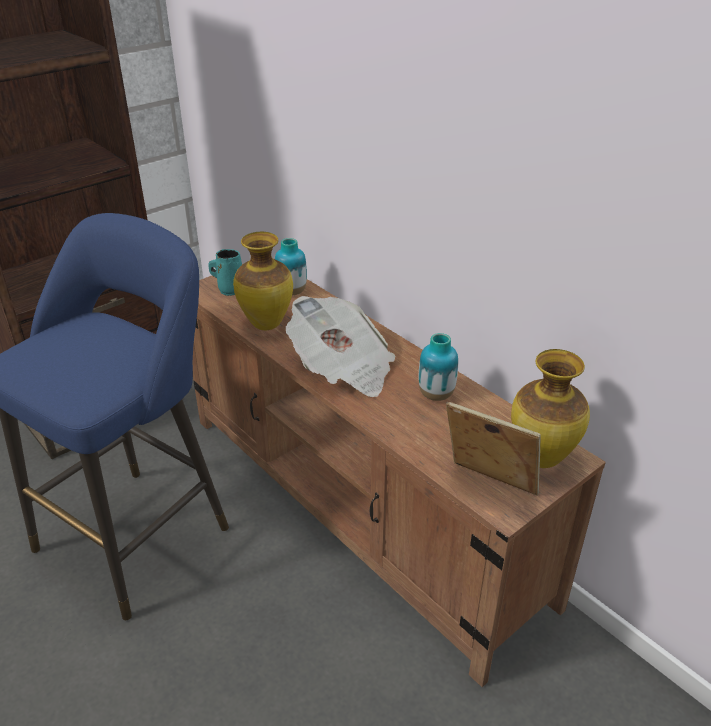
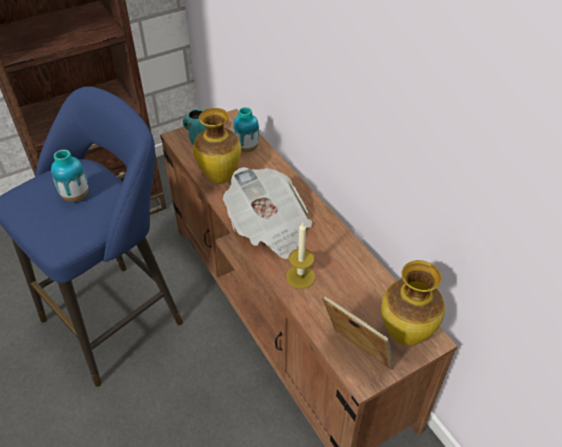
camera: 10 degrees right, 10 degrees up
(396, 414) = (300, 277): none -> candle
(436, 395) = (337, 263): vase -> vase (76, 196)

